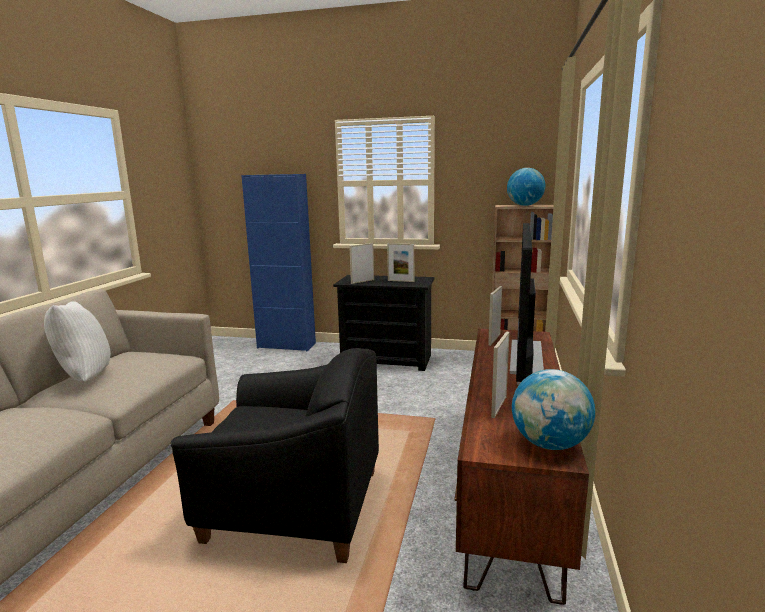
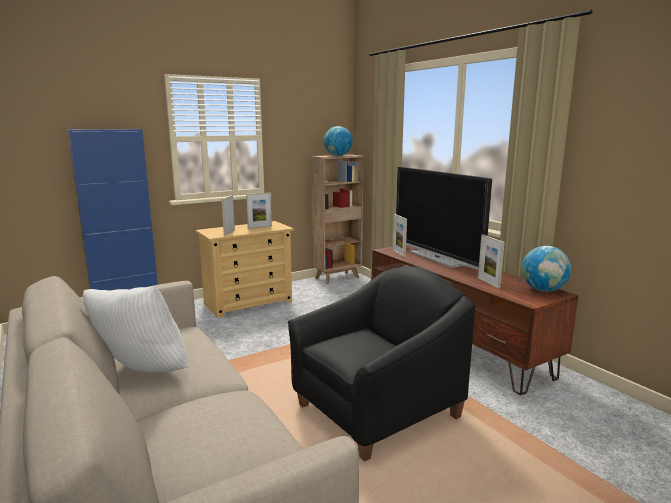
camera: 45 degrees left, 0 degrees up
(387, 360) = (248, 303): black dresser -> beige dresser

